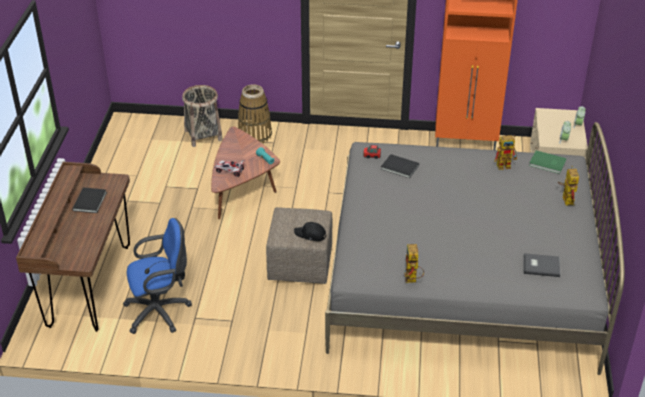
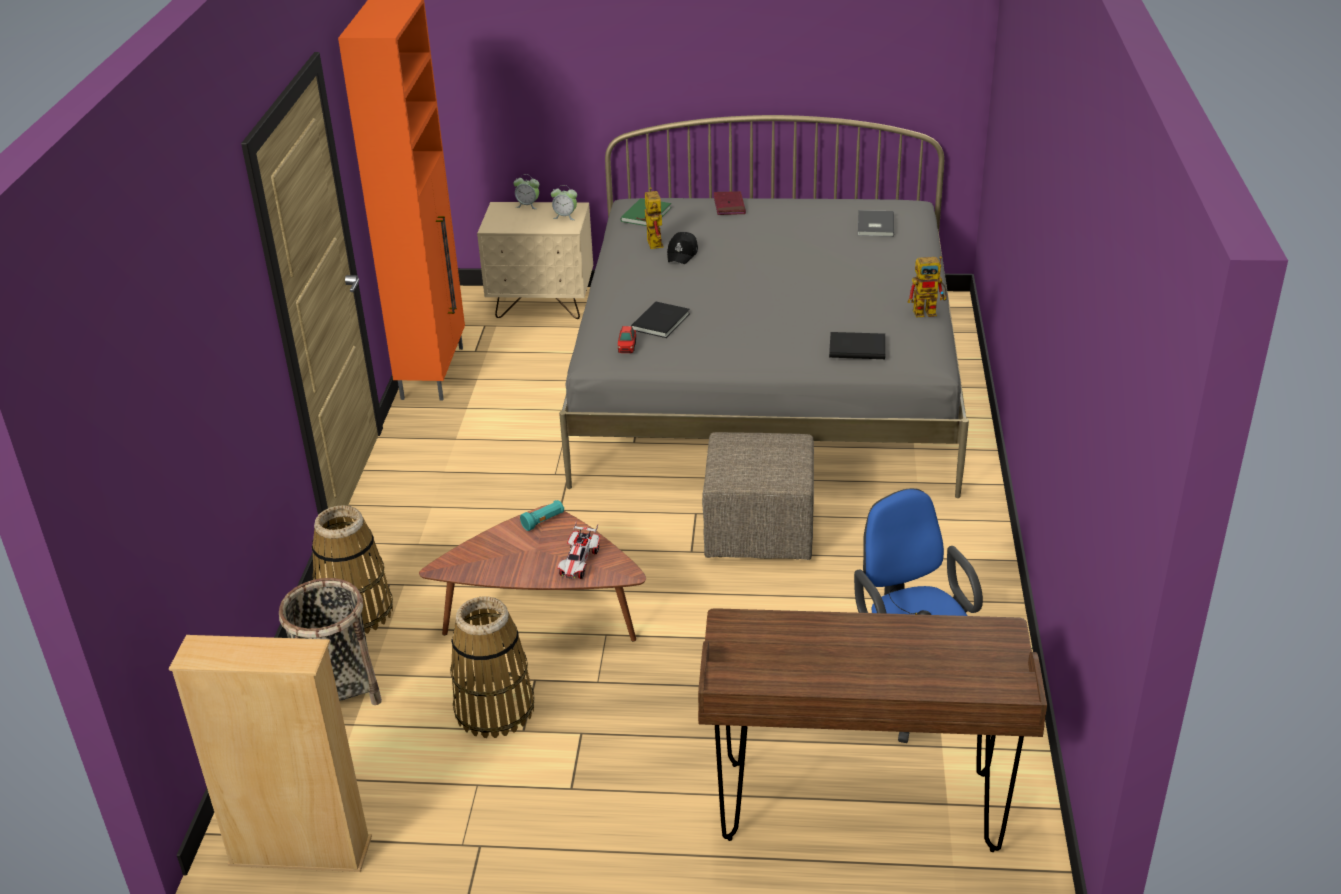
camera: 90 degrees left, 5 degrees down
(91, 201) = (807, 650): black book -> black book (856, 347)
(115, 135) = (300, 852): none -> beige bookcase
(181, 177) = (494, 709): none -> basket
(310, 235) = (784, 444): black cap -> black cap (682, 254)
(565, 199) = (729, 205): toy robot -> red book

